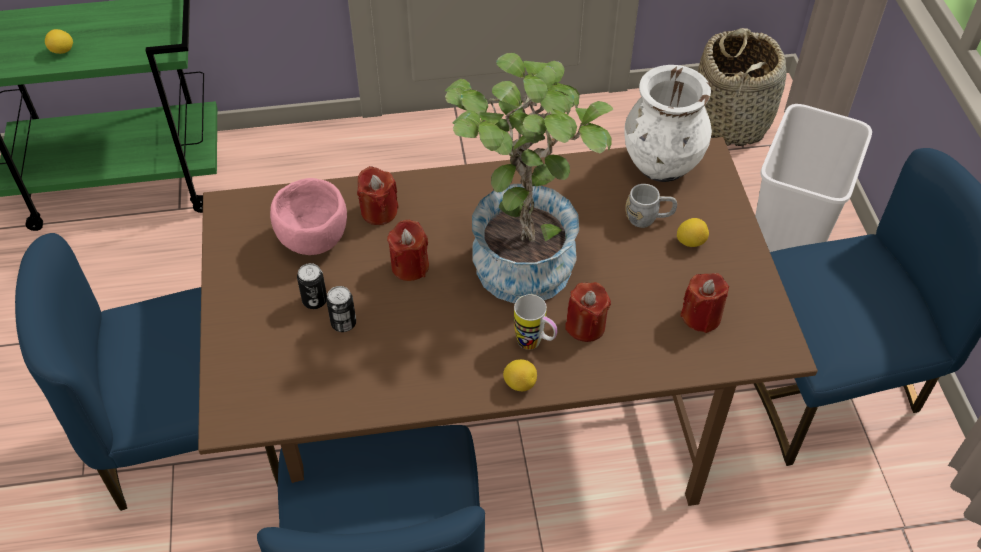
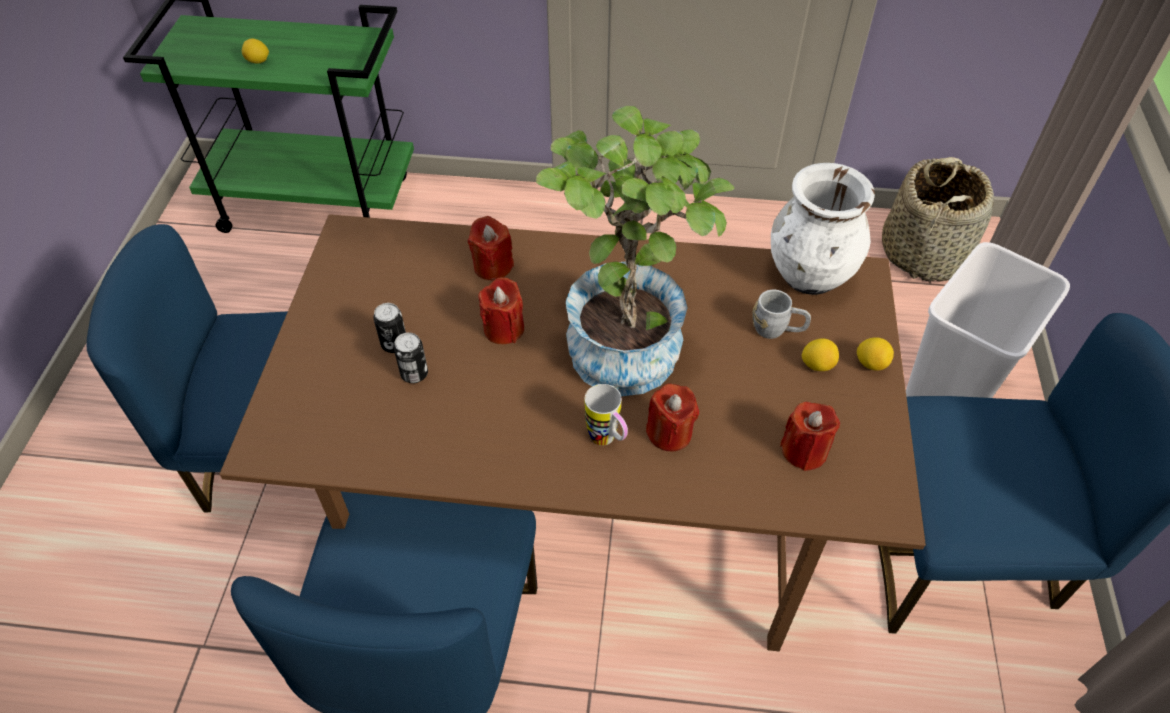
camera: 15 degrees right, 0 degrees up
(315, 239) = (418, 282): pink bowl -> none
(519, 383) = (576, 481): lemon -> lemon (871, 363)

